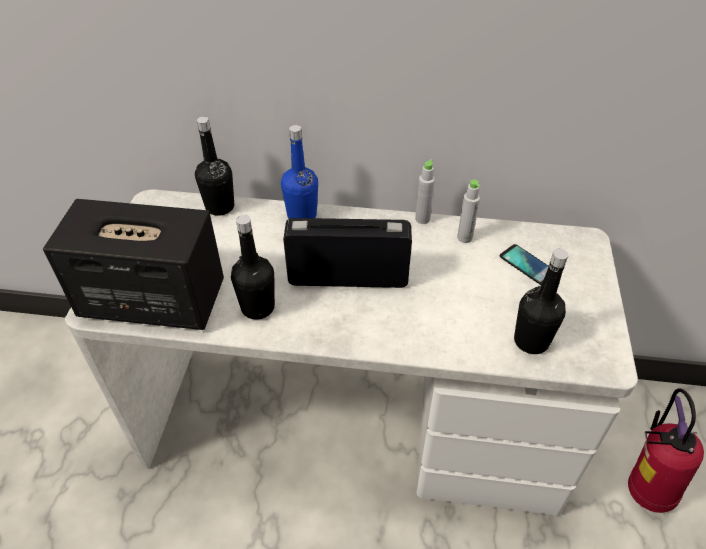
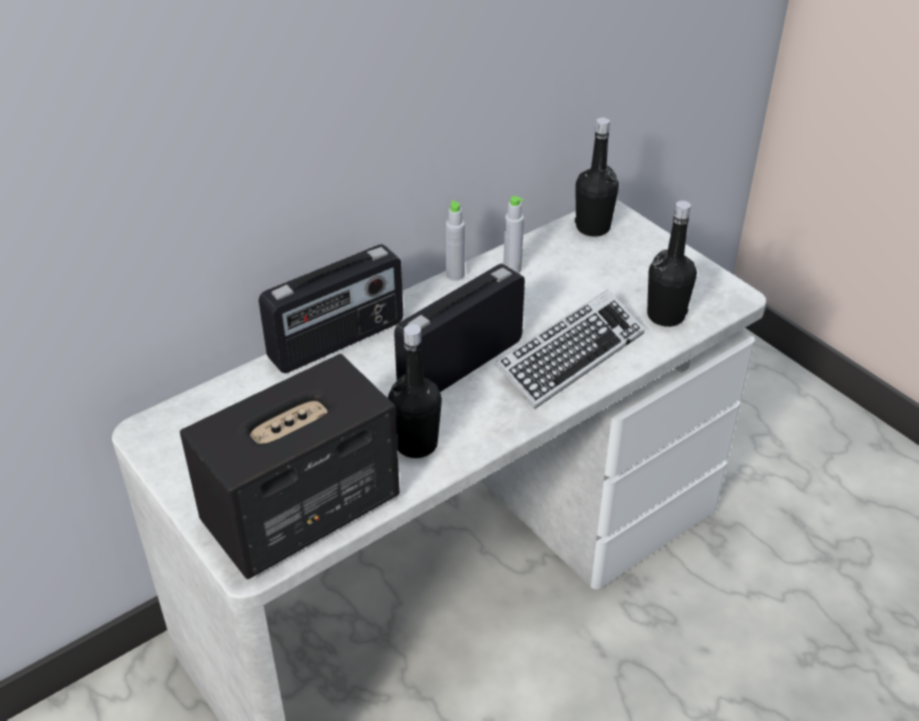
camera: 45 degrees left, 5 degrees down
(220, 207) = (237, 386): black bottle -> black bottle (593, 227)
(302, 216) = (337, 341): blue bottle -> radio
(423, 321) = (570, 356): none -> keyboard
(528, 265) = (590, 260): phone -> none
(644, 490) = (751, 440): fire extinguisher -> none

